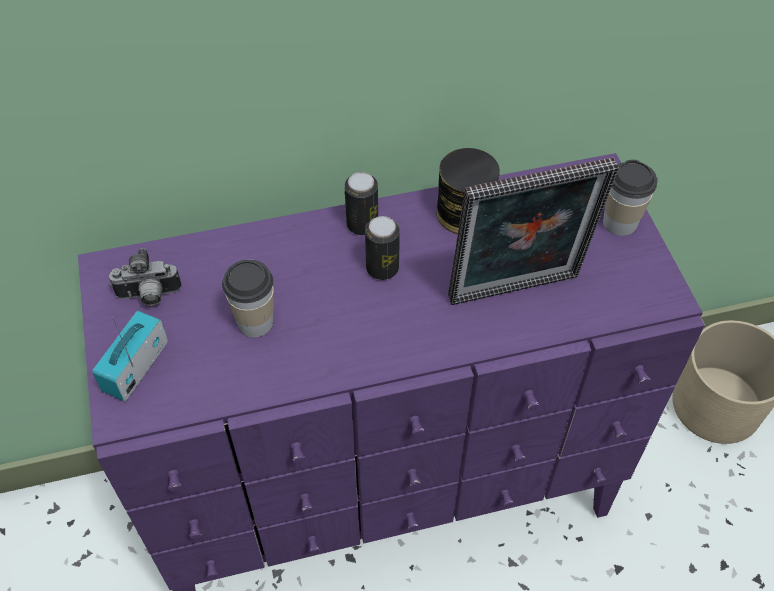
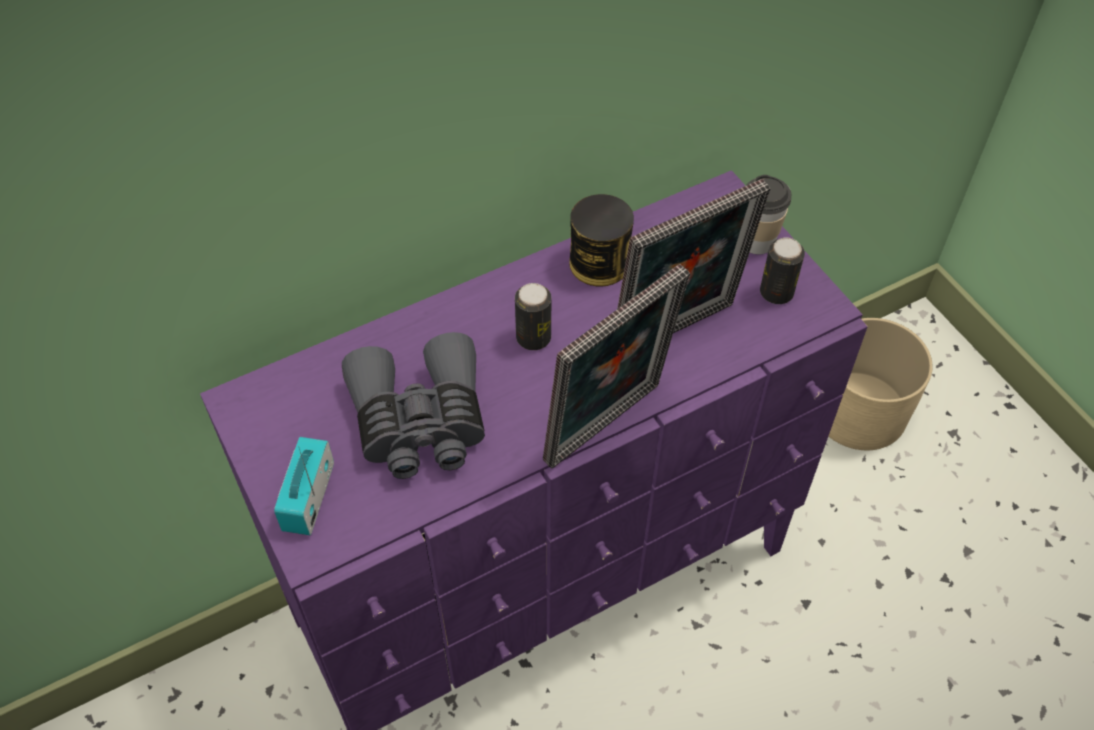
camera: 15 degrees left, 0 degrees up
(149, 296) = (296, 420): camera -> none
(255, 322) = (419, 422): cup -> grey binoculars
(362, 224) = (497, 297): can -> can (776, 293)
(423, 366) = (608, 428): none -> picture frame

